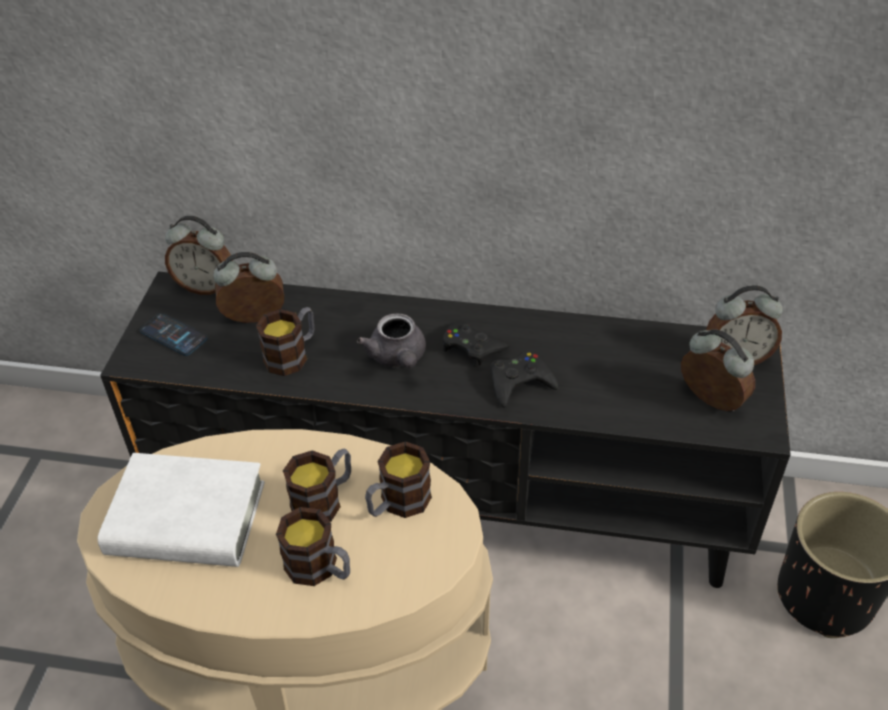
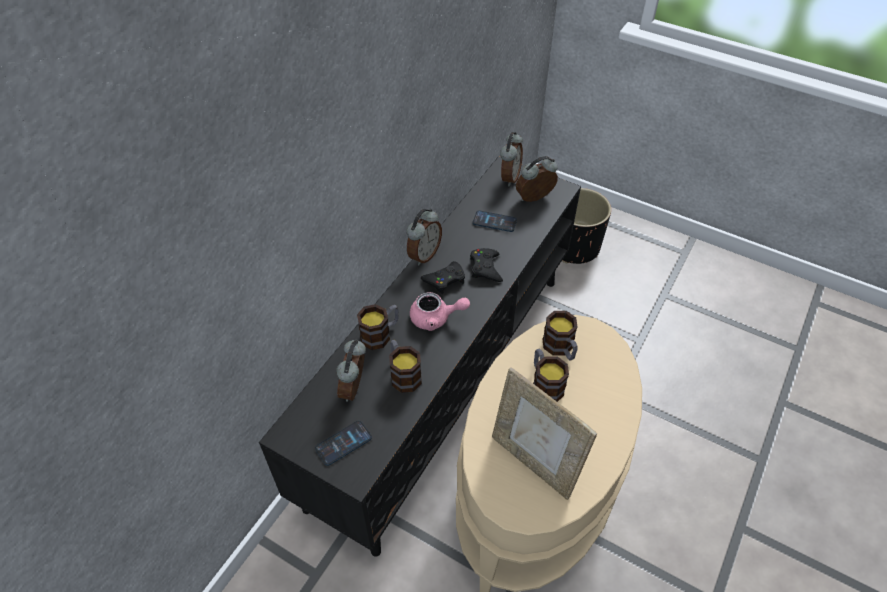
camera: 70 degrees left, 5 degrees up
(187, 519) = (534, 462): white book -> picture frame
(206, 286) = (299, 412): alarm clock -> alarm clock (423, 255)
(320, 568) = (596, 398): mug -> mug (380, 334)
(398, 358) = (436, 318): grey teapot -> pink teapot
(622, 367) = (494, 222): none -> phone

